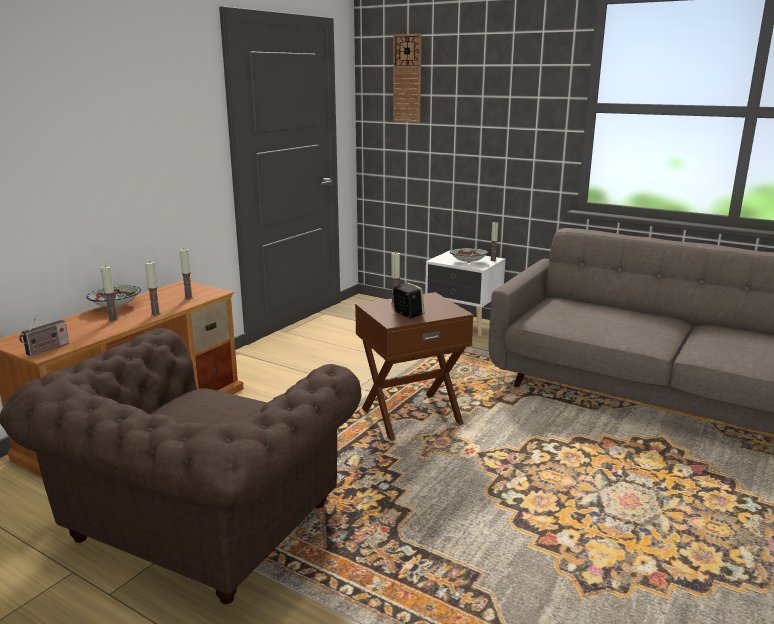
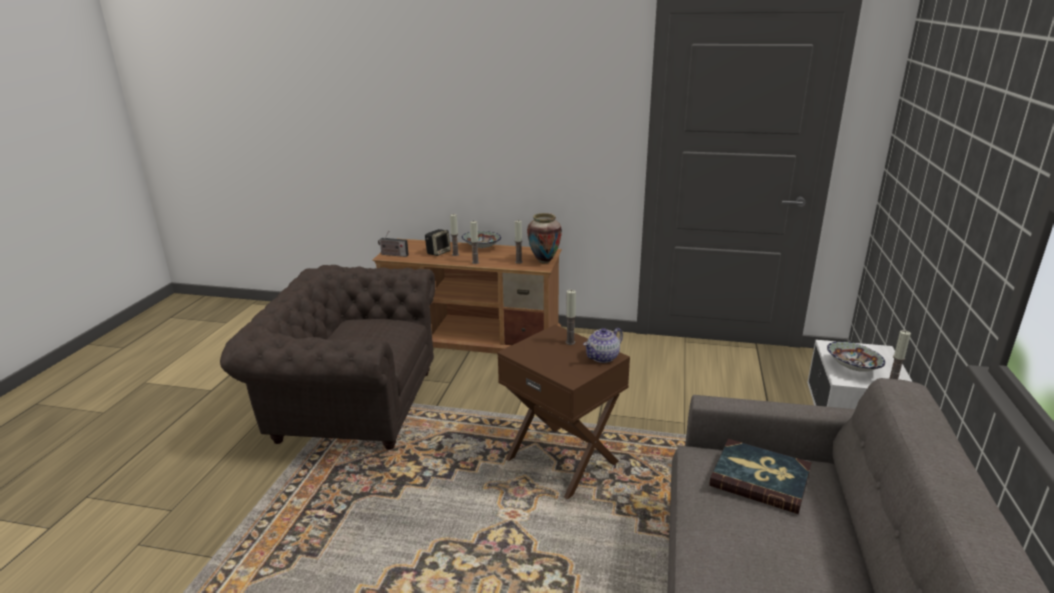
camera: 70 degrees right, 5 degrees up
(205, 289) = (544, 261): none -> vase
(407, 78) = (928, 88): wall clock -> none
(407, 314) = (543, 354): speaker -> speaker (438, 252)
(430, 298) = (603, 357): none -> teapot
(566, 309) = (760, 479): none -> book

